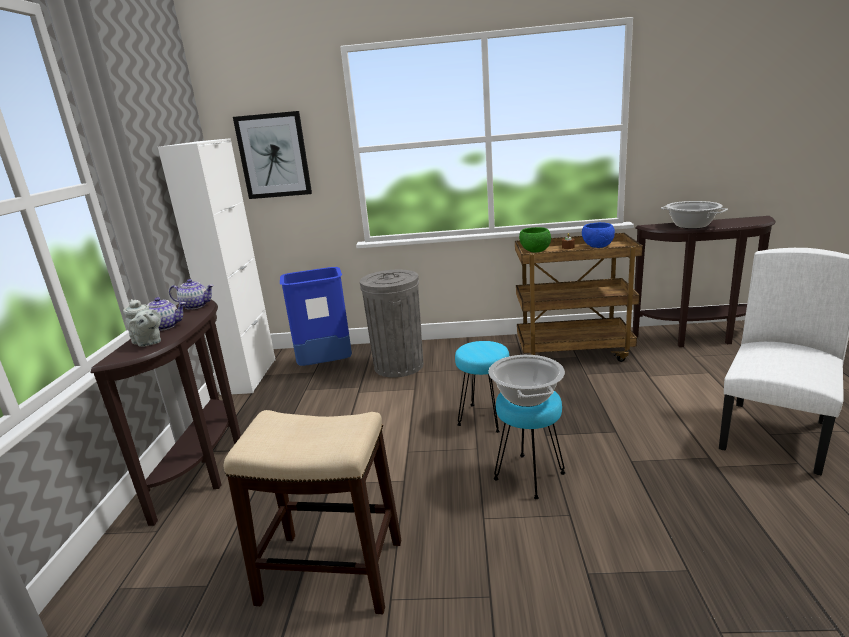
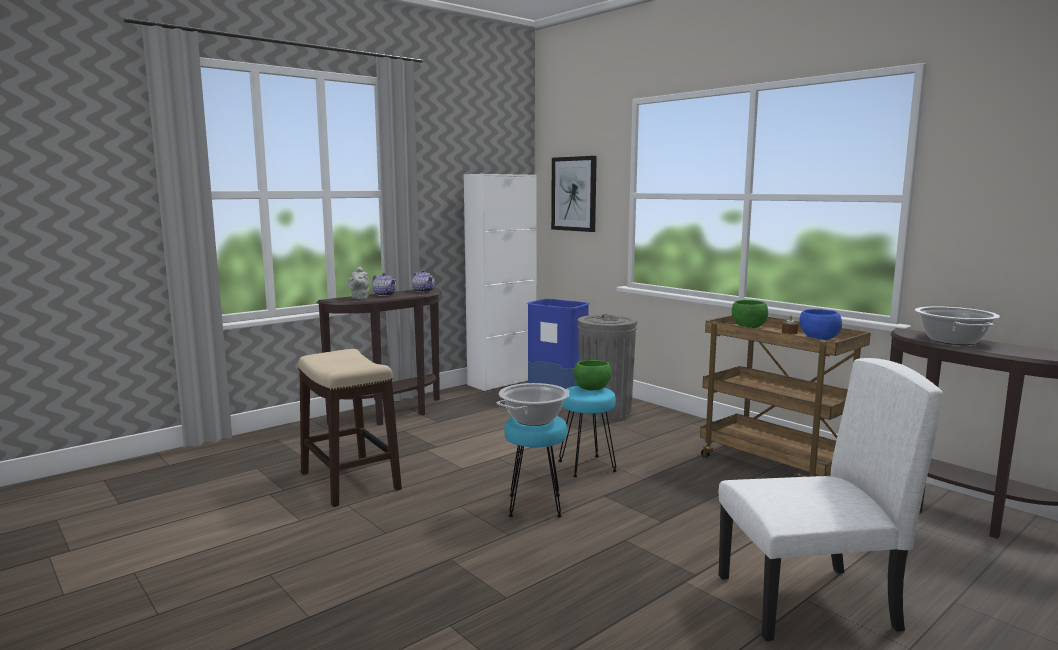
camera: 45 degrees right, 10 degrees down
(479, 346) = (591, 389): none -> green bowl

